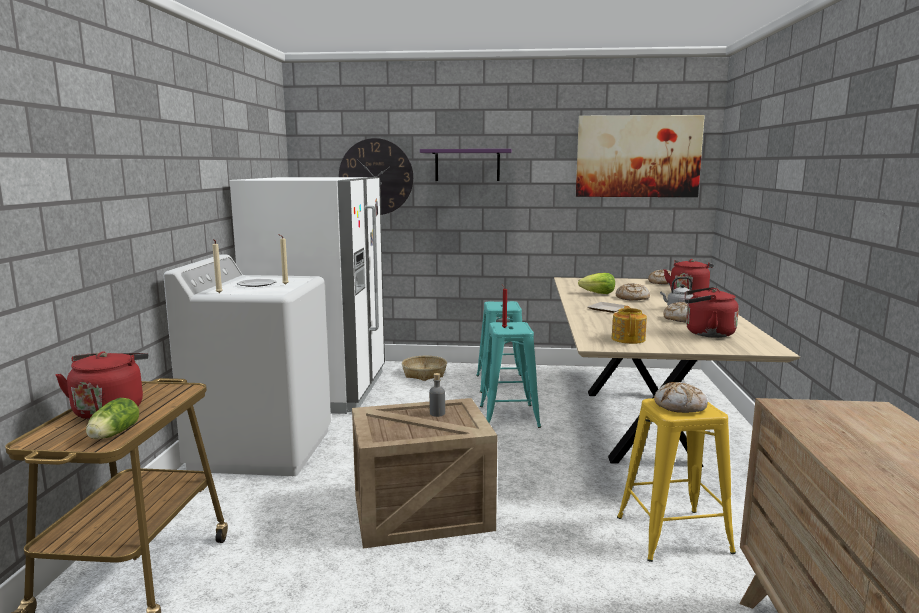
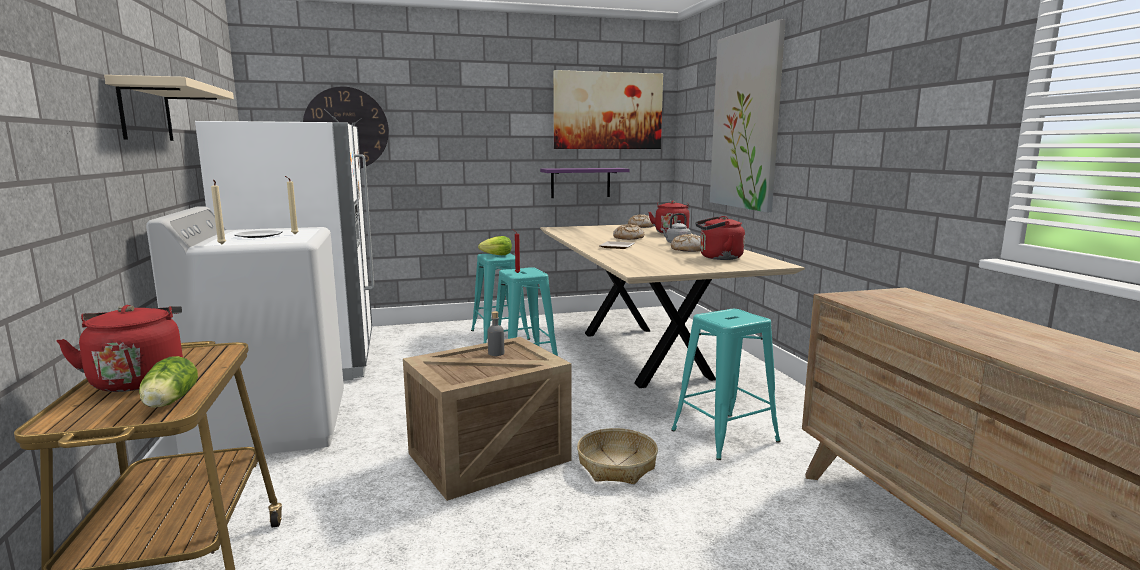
camera: 20 degrees left, 0 degrees up
(178, 179) = (145, 112): none -> beige shelf
(424, 374) = (416, 334): basket -> basket (617, 466)
(467, 165) = (446, 117): purple shelf -> purple shelf (580, 182)
(598, 293) = (595, 236): lettuce -> lettuce (497, 255)
(628, 339) = (660, 266): teapot -> none
(674, 534) = (725, 436): yellow stool -> turquoise stool
(680, 406) = (728, 316): bread -> none
(776, 175) = (745, 121): none -> picture

